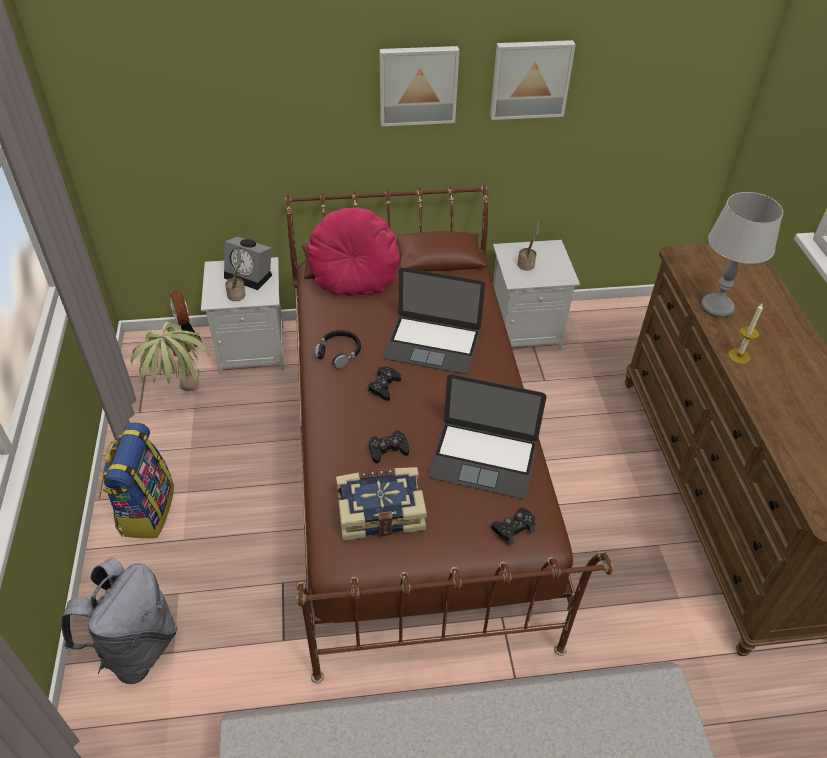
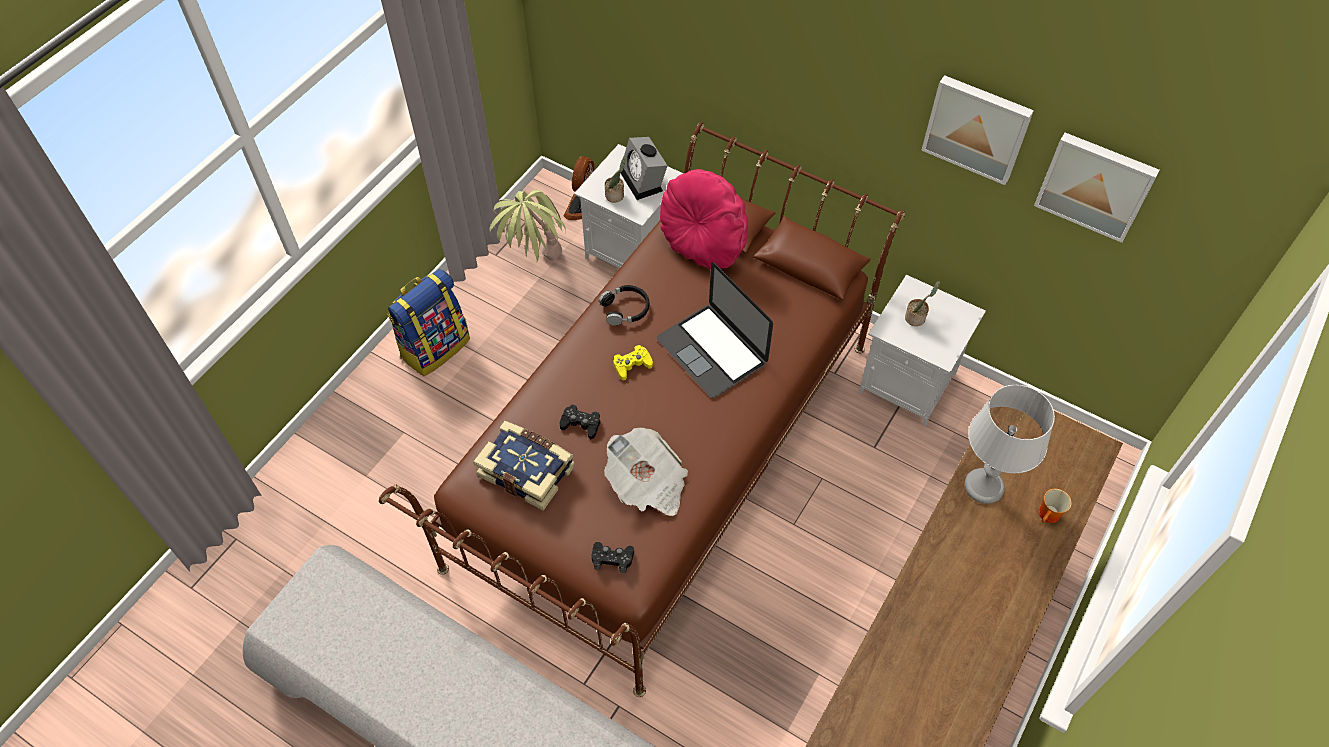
camera: 40 degrees right, 10 degrees up
(136, 648) = (345, 454): grey backpack -> none
(384, 386) = (632, 365): black game controller -> yellow game controller
(418, 85) = (852, 78): picture -> picture (1096, 184)
(483, 459) = (647, 484): laptop -> newspaper
(739, 356) = (942, 549): candle -> none
(769, 301) = (1049, 516): none -> mug

